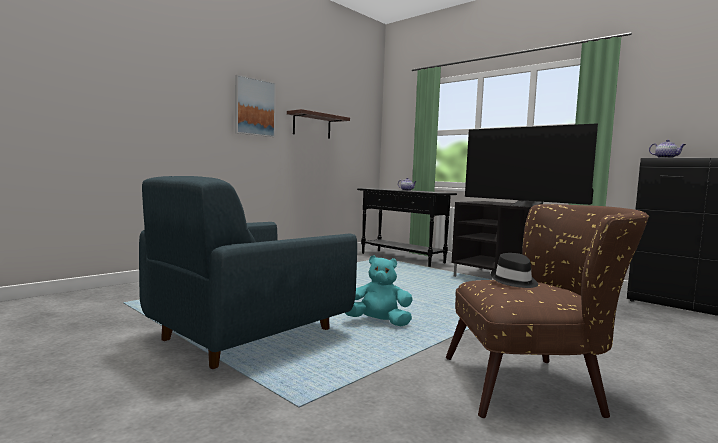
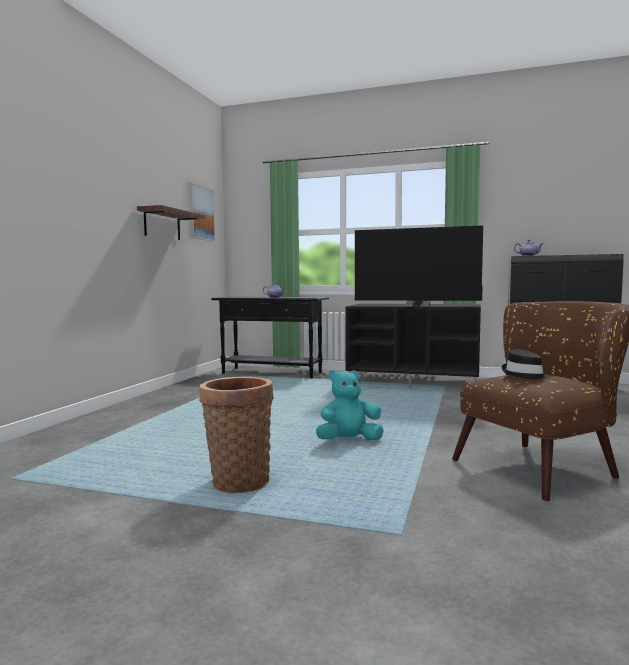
camera: 25 degrees left, 0 degrees up
(248, 335) = (238, 481): blue armchair -> basket
(254, 107) = (104, 201): picture -> picture (200, 213)

